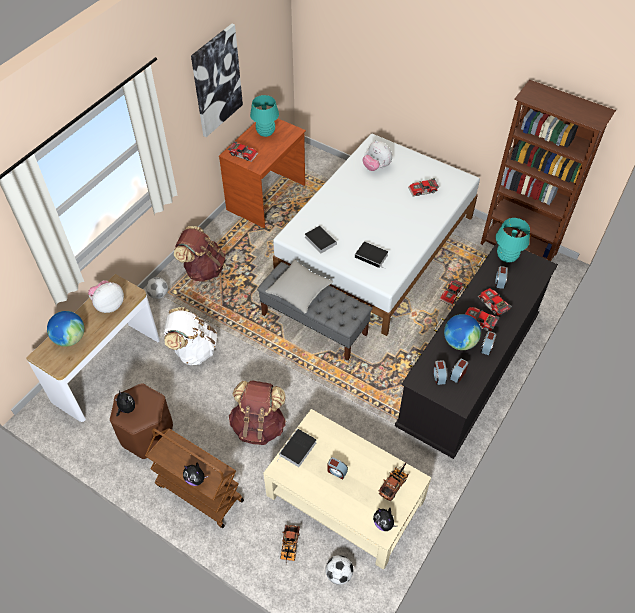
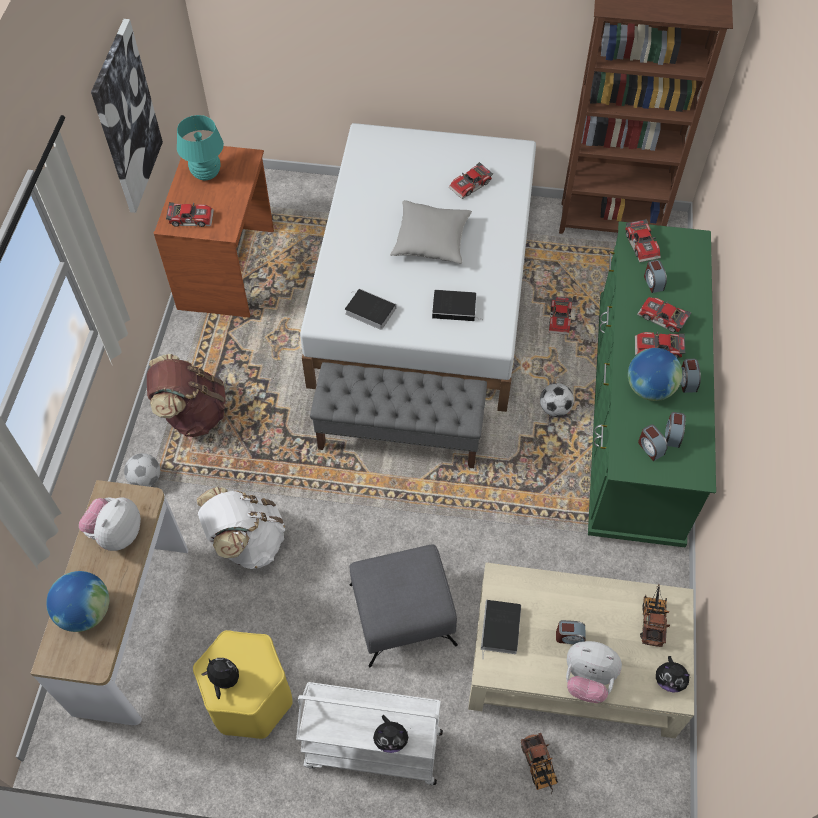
camera: 25 degrees left, 5 degrees up
(147, 435) = (250, 699): brown stool -> yellow stool
(198, 492) = (372, 749): brown cart -> white cart
(259, 426) = (403, 614): brown backpack -> grey ottoman
(299, 291) = (375, 397): grey pillow -> grey pillow (431, 240)
(339, 574) = (622, 772): football -> football (554, 408)
(376, 167) = (387, 172): plush toy -> plush toy (587, 679)
(468, 371) = (636, 418): black dresser -> green dresser
(506, 257) = (643, 244): turquoise table lamp -> toy car

